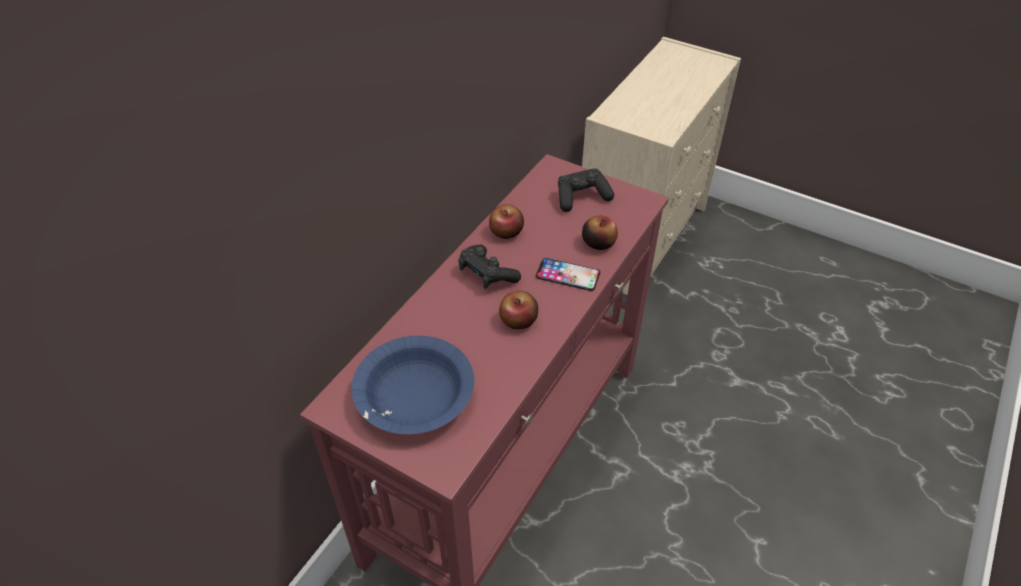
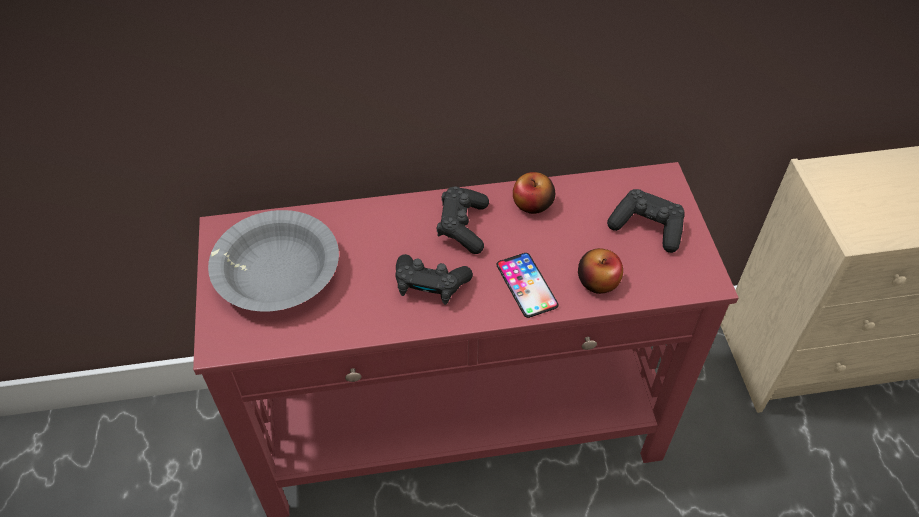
camera: 50 degrees right, 5 degrees up
(414, 396) = (277, 273): blue bowl -> grey bowl
(518, 320) = (430, 286): apple -> black game controller

